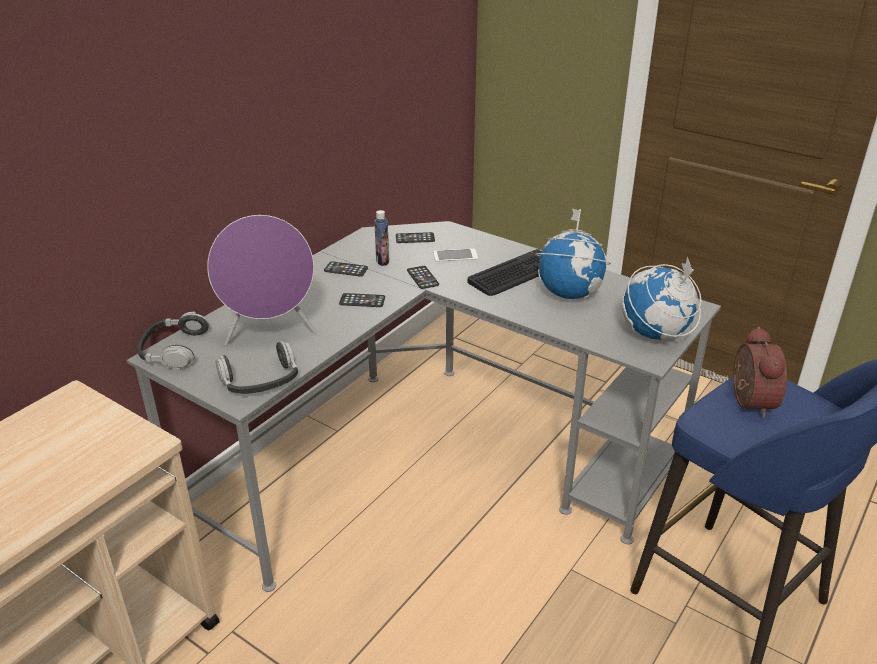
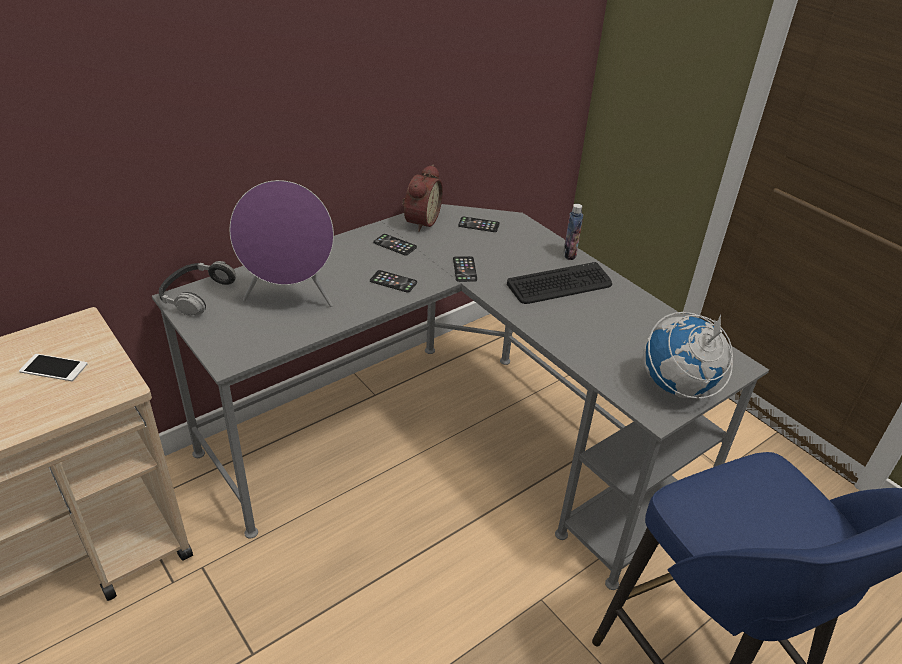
camera: 15 degrees right, 5 degrees up
(260, 380) = (256, 344): headphones -> none
(382, 261) = (434, 243): bottle -> bottle (569, 254)
(455, 255) = (509, 252): phone -> phone (53, 368)
(570, 293) = (607, 319): globe -> none
(747, 401) = (741, 493): alarm clock -> alarm clock (420, 221)

